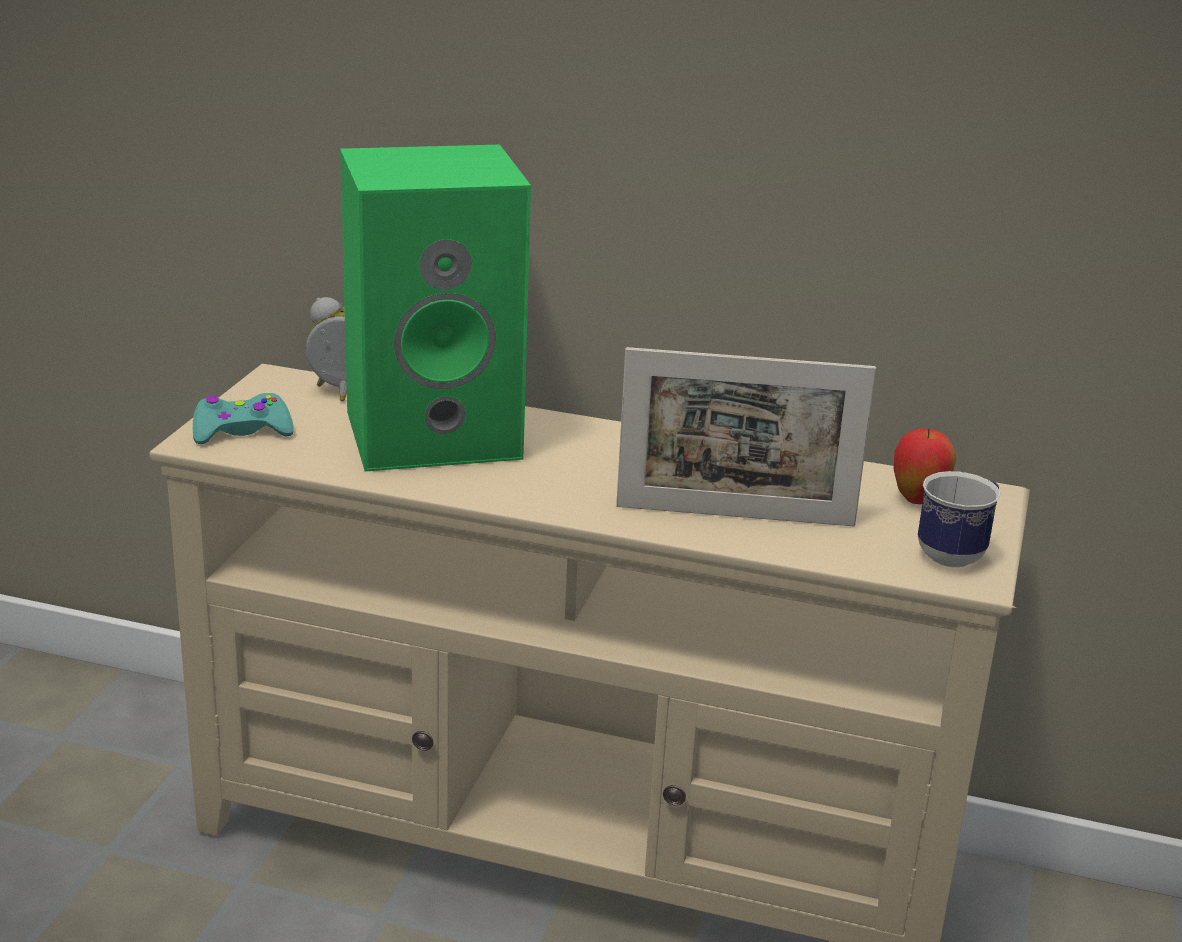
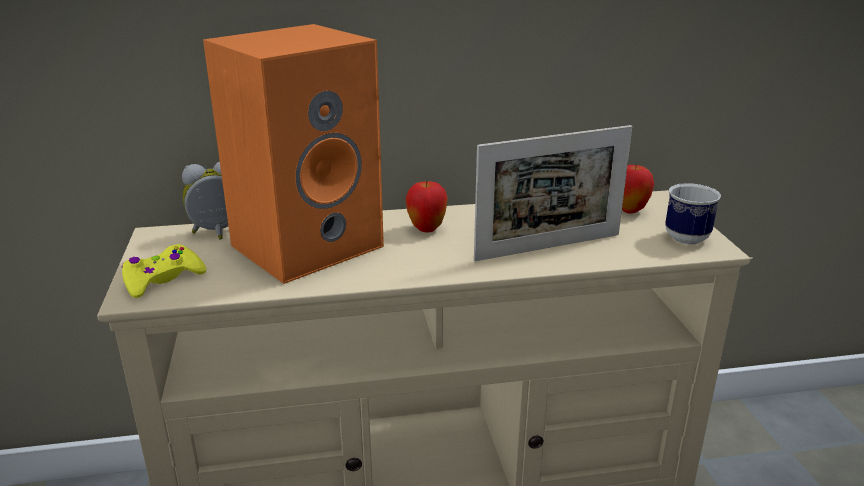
camera: 25 degrees left, 0 degrees up
(241, 431) = (162, 279): turquoise game controller -> yellow game controller
(437, 433) = (308, 244): green speaker -> orange speaker
(601, 452) = (426, 229): none -> apple

